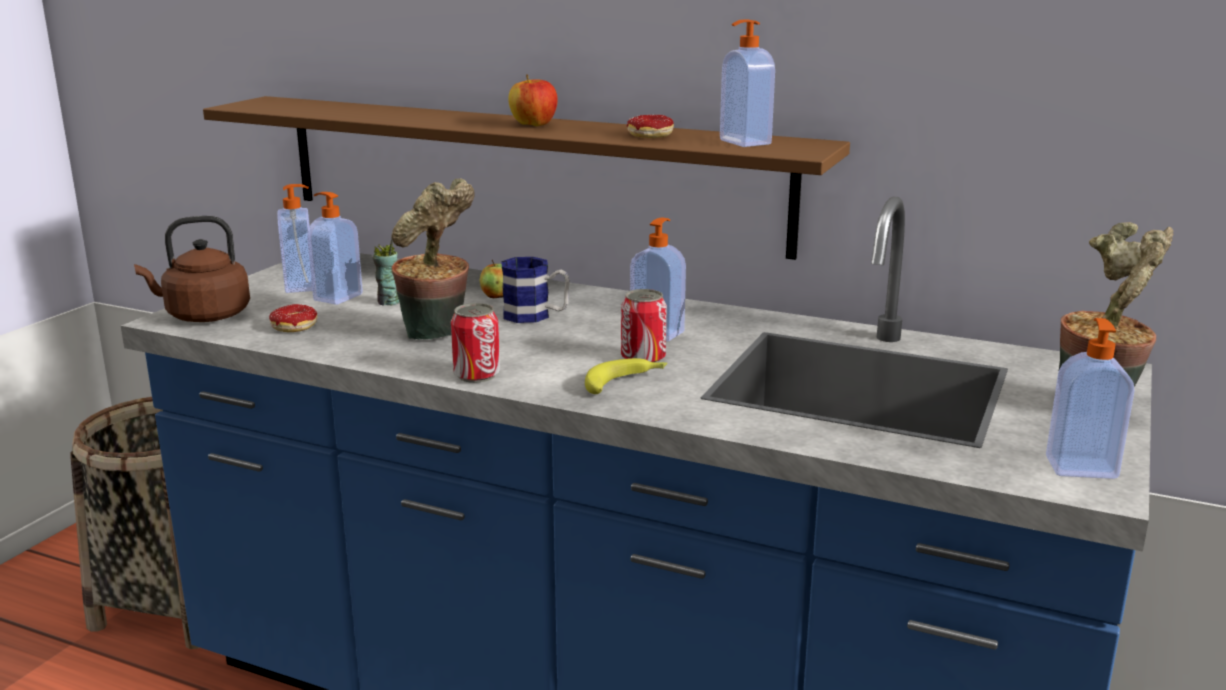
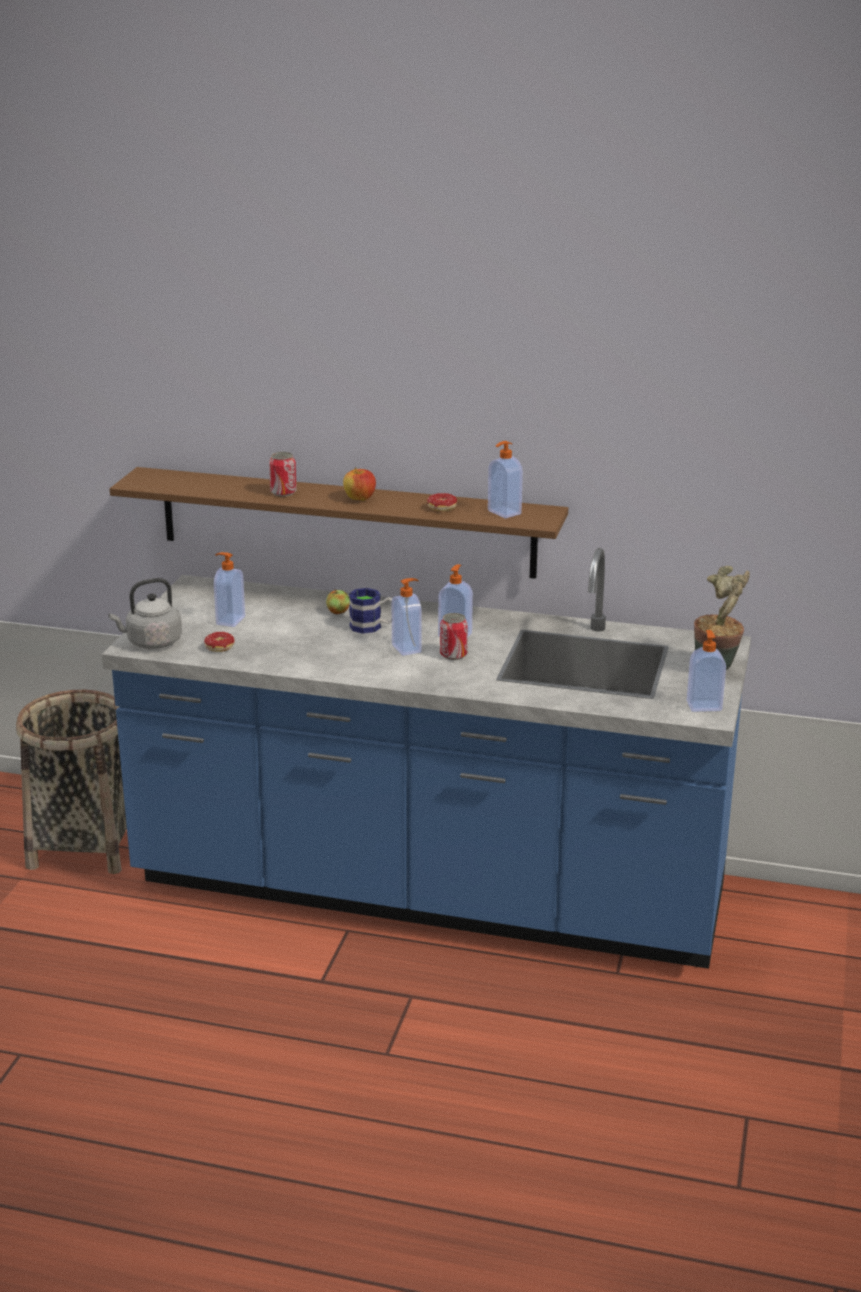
camera: 10 degrees left, 5 degrees up
(203, 316) = (151, 643): brown kettle -> grey kettle
(302, 286) = (198, 613): soap dispenser -> soap dispenser (407, 648)
(388, 302) = (267, 622): cup -> none
(437, 336) = (317, 647): potted plant -> none
(476, 375) = (358, 674): can -> can (283, 492)
(626, 383) = (450, 673): banana -> none

